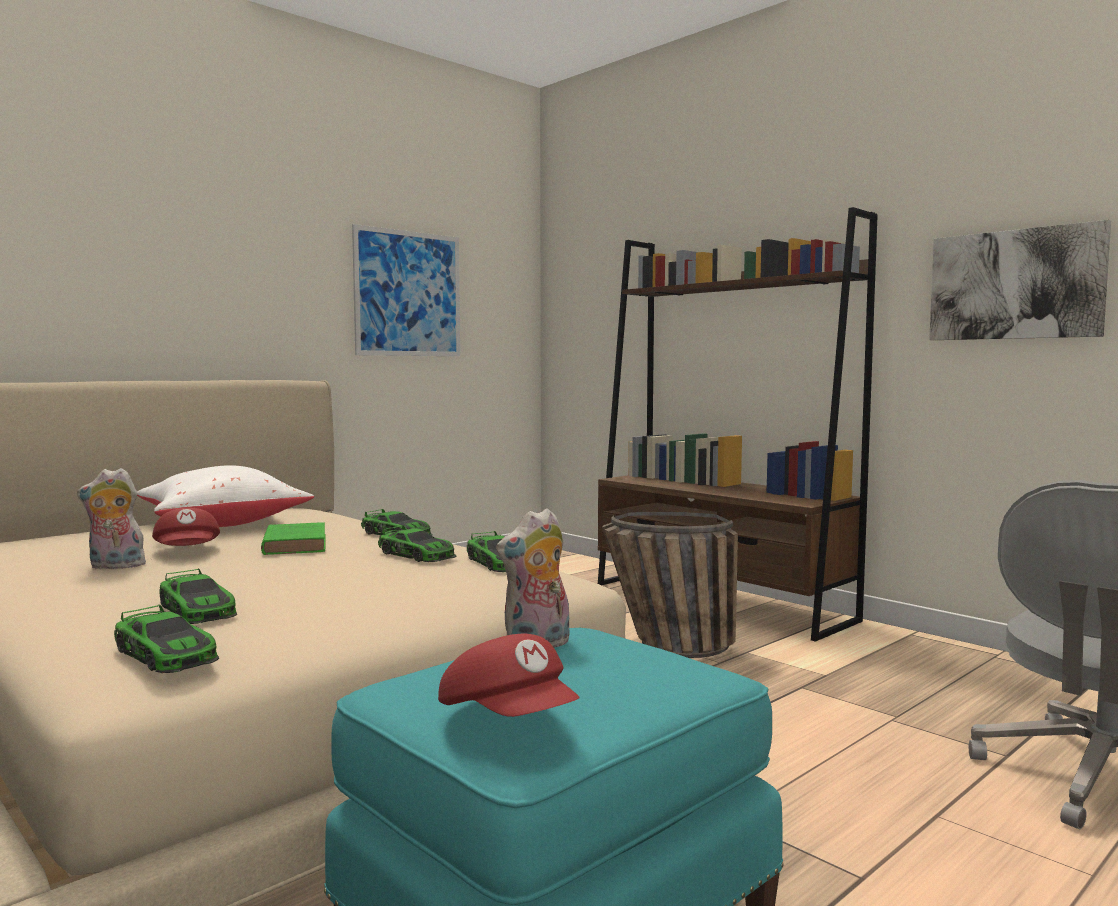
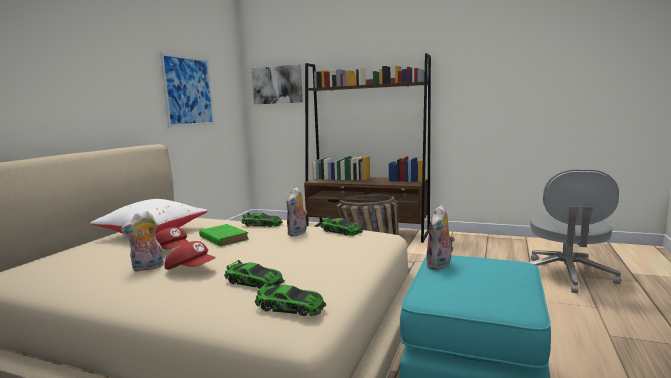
camera: 25 degrees left, 5 degrees up
(417, 555) = (298, 233): toy car -> plush toy
(510, 719) = (500, 297): red cap -> red cap (191, 269)
(1015, 285) = (489, 87): picture -> picture (277, 85)

